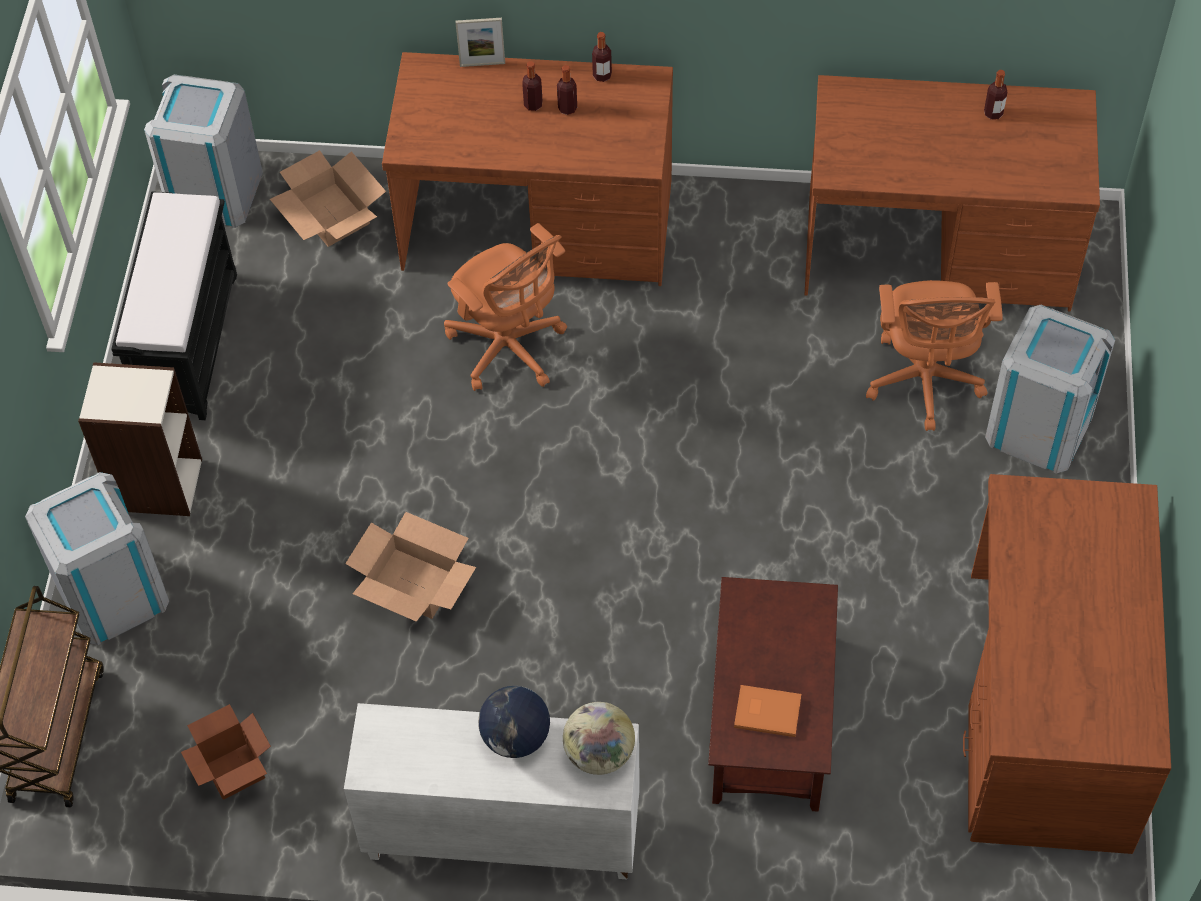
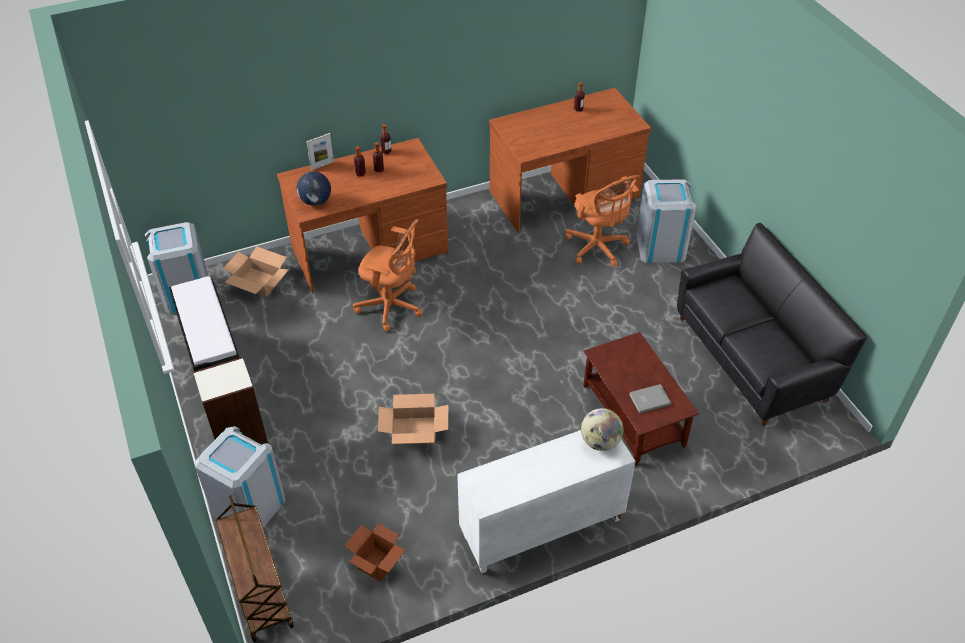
camera: 30 degrees left, 10 degrees down
(516, 737) = (552, 453): globe -> globe (316, 201)
(766, 710) = (648, 399): orange book -> grey book
(1046, 710) = (752, 358): brown desk -> black sofa

